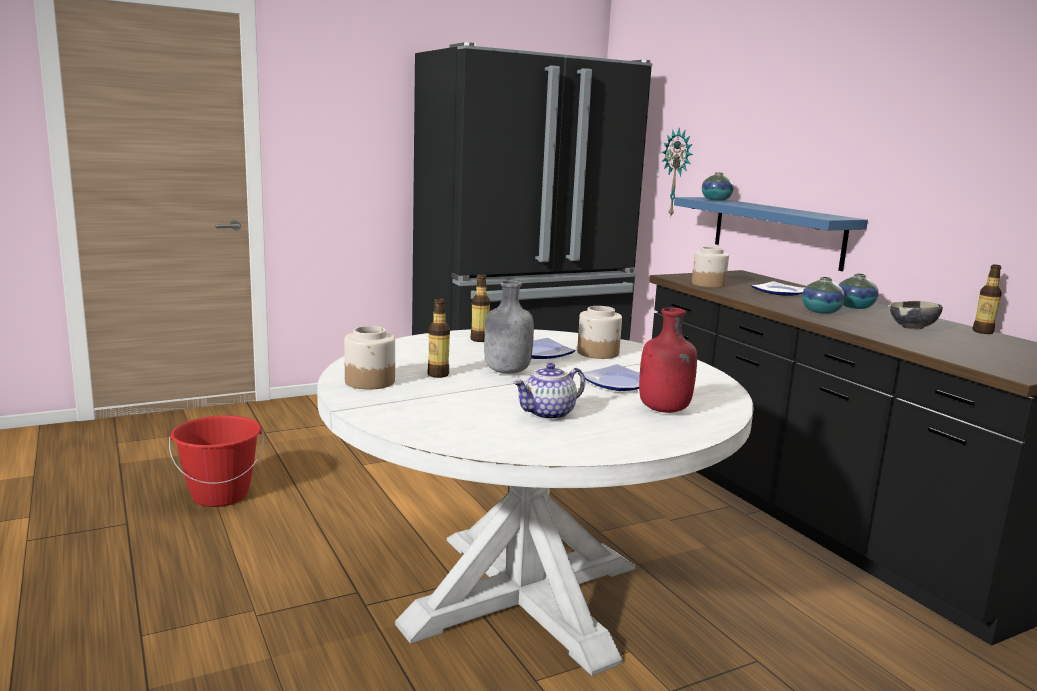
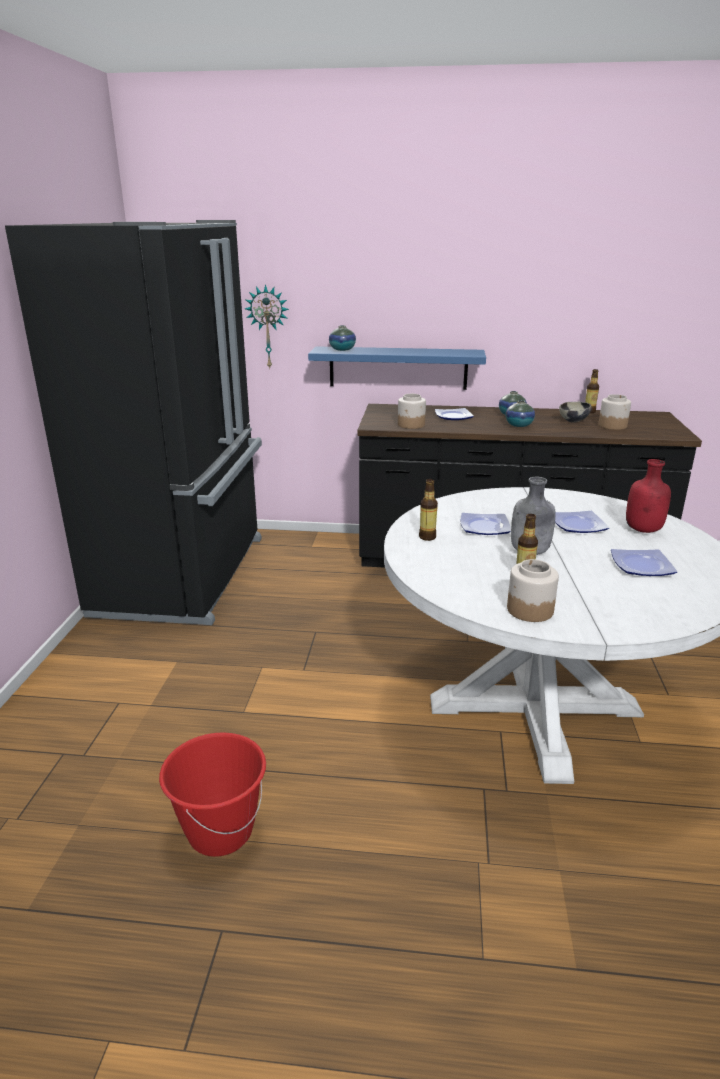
camera: 55 degrees left, 10 degrees up
(549, 414) = (642, 565): teapot -> plate
(598, 353) = (498, 509): jar -> jar (612, 426)

